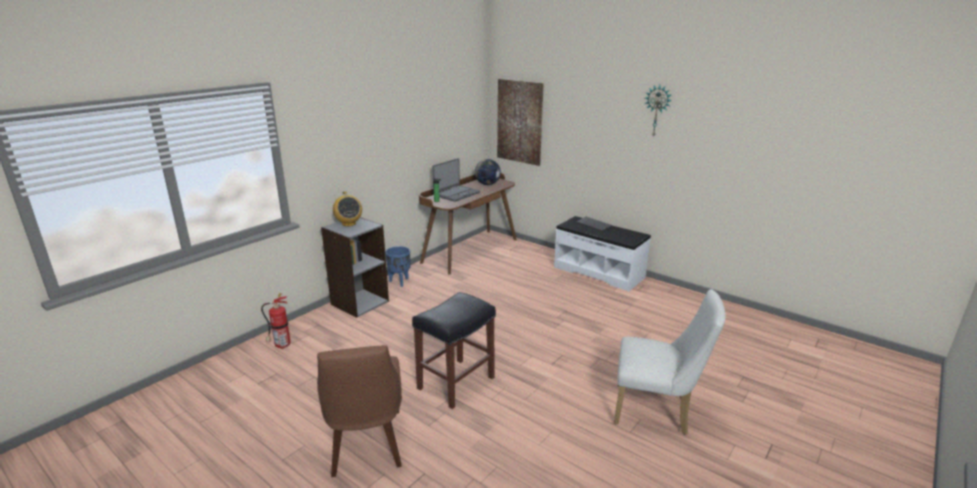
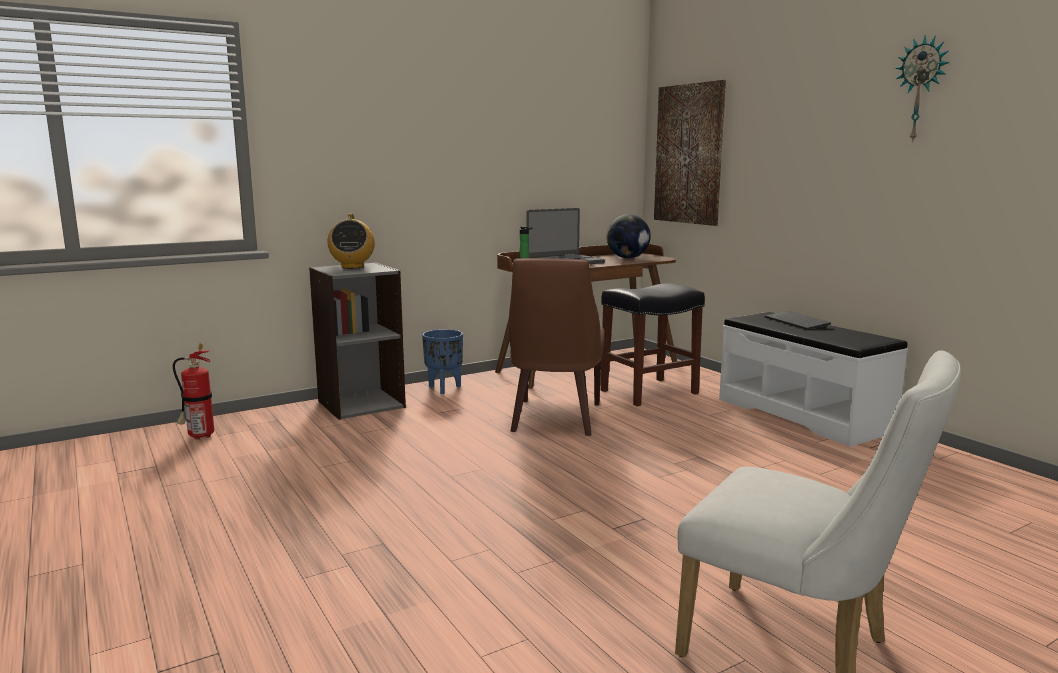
camera: 20 degrees right, 10 degrees down
(366, 445) = (171, 585): brown chair -> brown chair (554, 419)
(455, 383) = (409, 526): black stool -> black stool (648, 392)

